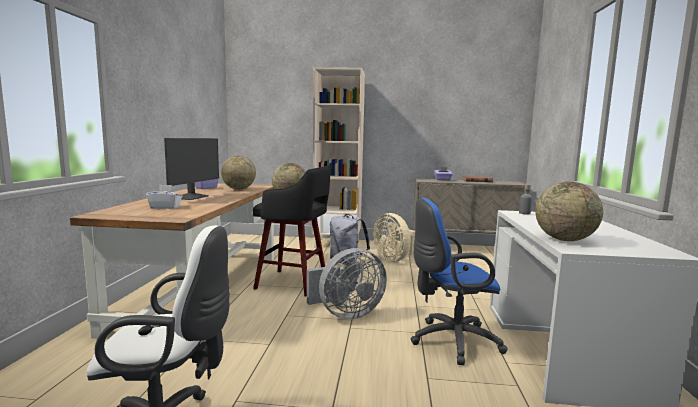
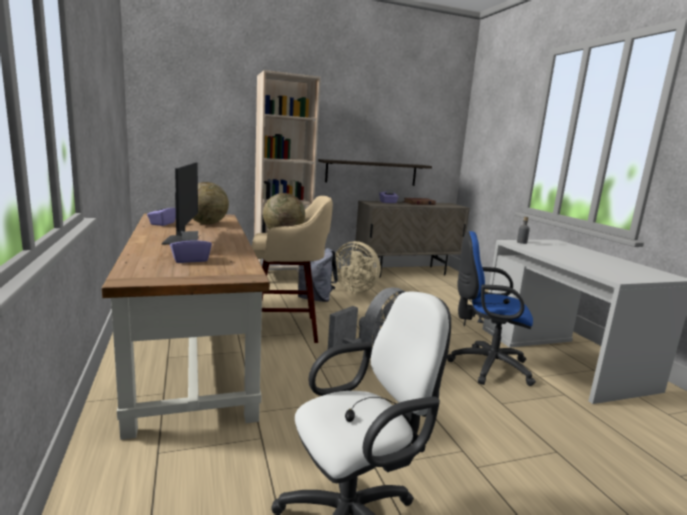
camera: 25 degrees left, 5 degrees up
(165, 207) = (190, 260): white tissue box -> purple tissue box
(294, 283) = (287, 329): black stool -> beige stool
(428, 152) = (371, 173): none -> shelf
(450, 341) = (485, 366): blue office chair -> blue office chair turned 45 degrees clockwise
(564, 240) = (598, 270): globe -> none

